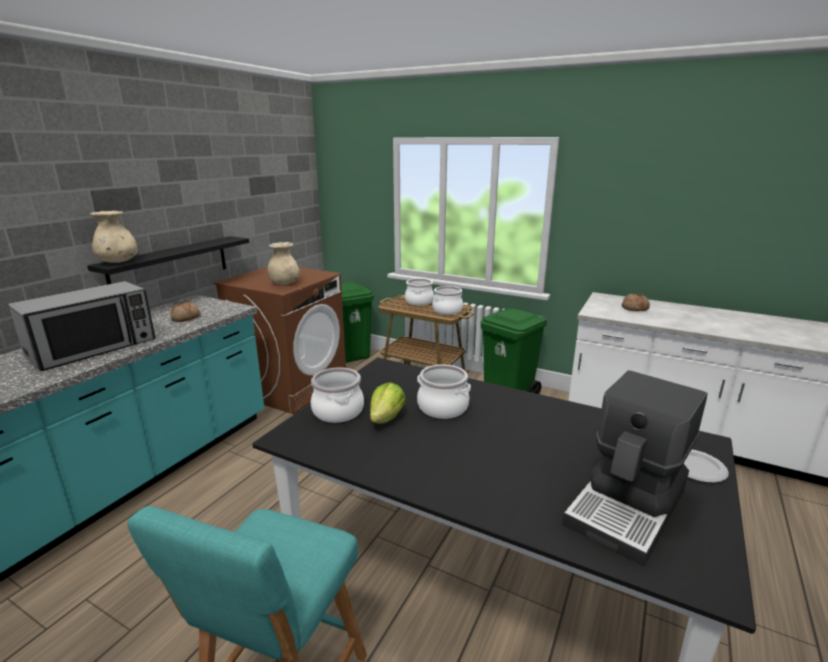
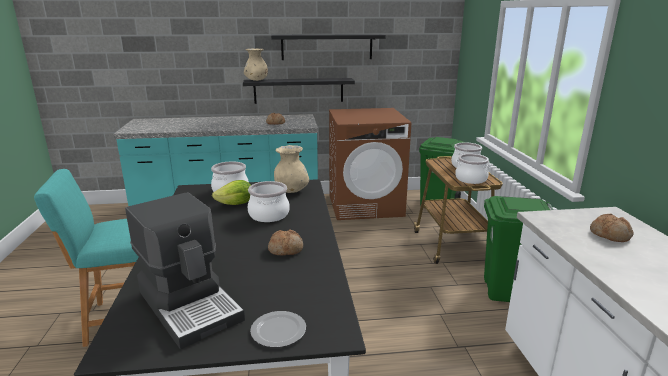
camera: 55 degrees right, 0 degrees up
(94, 349) = (215, 124): microwave -> none
(196, 198) = (327, 47): none -> black shelf
(284, 283) = (358, 119): beige vase -> beige vase (291, 191)
(537, 421) = (286, 249): none -> bread
(628, 506) = (191, 304): coffee machine -> coffee machine turned 135 degrees counterclockwise

